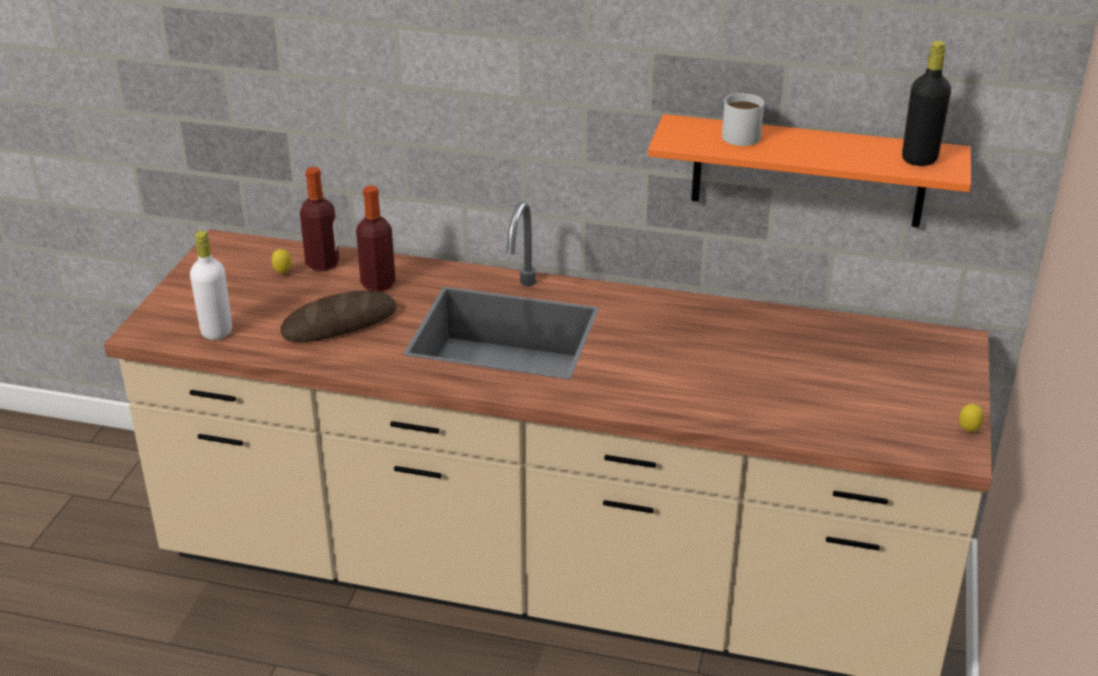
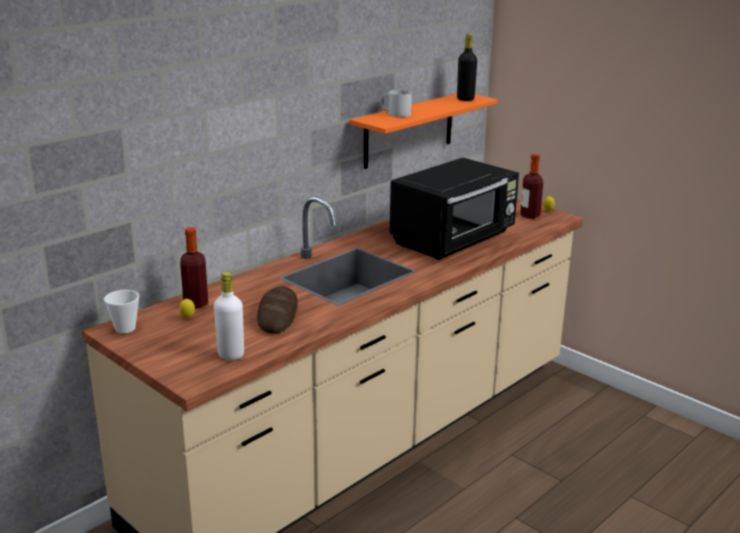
camera: 60 degrees left, 10 degrees down
(231, 249) = (125, 328): none -> cup
(378, 284) = (247, 294): bottle -> bottle (529, 215)
(721, 376) = (454, 240): none -> black microwave

